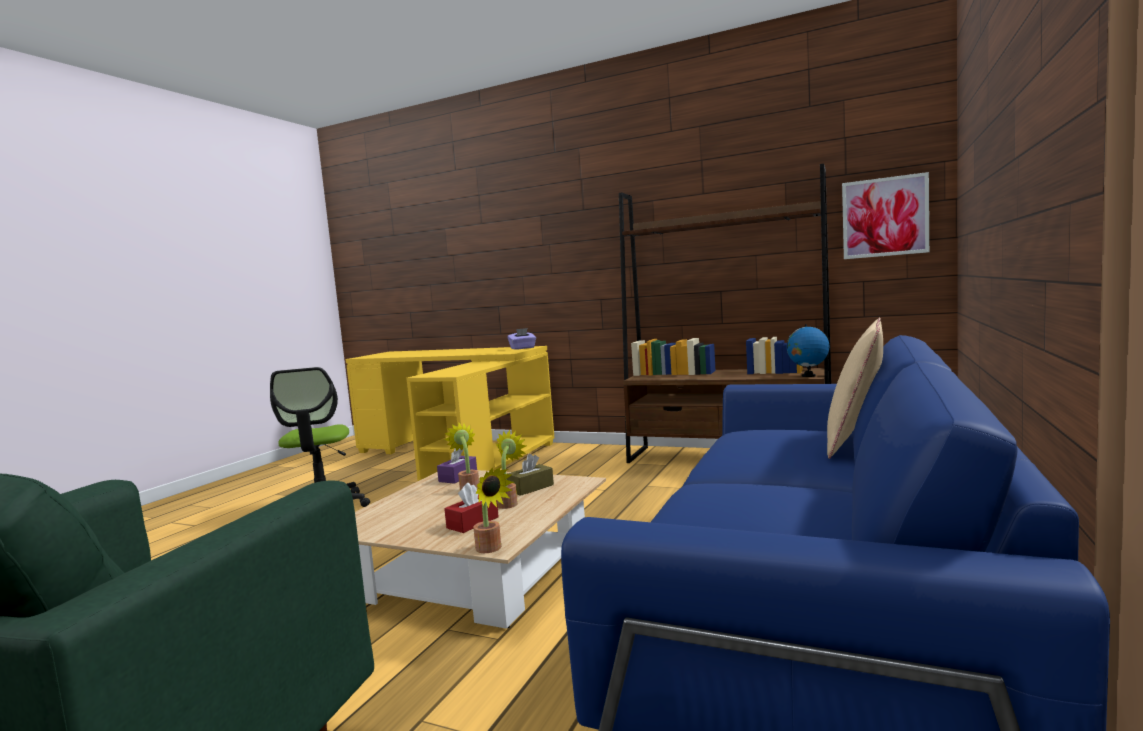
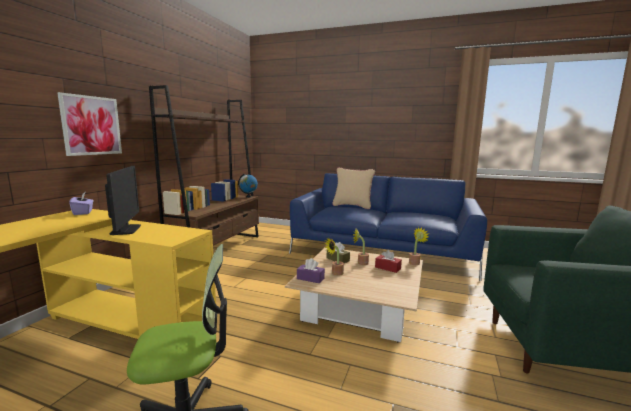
camera: 95 degrees left, 5 degrees up
(473, 365) = (125, 230): none -> monitor
(884, 217) = (239, 126): picture -> picture (91, 125)

